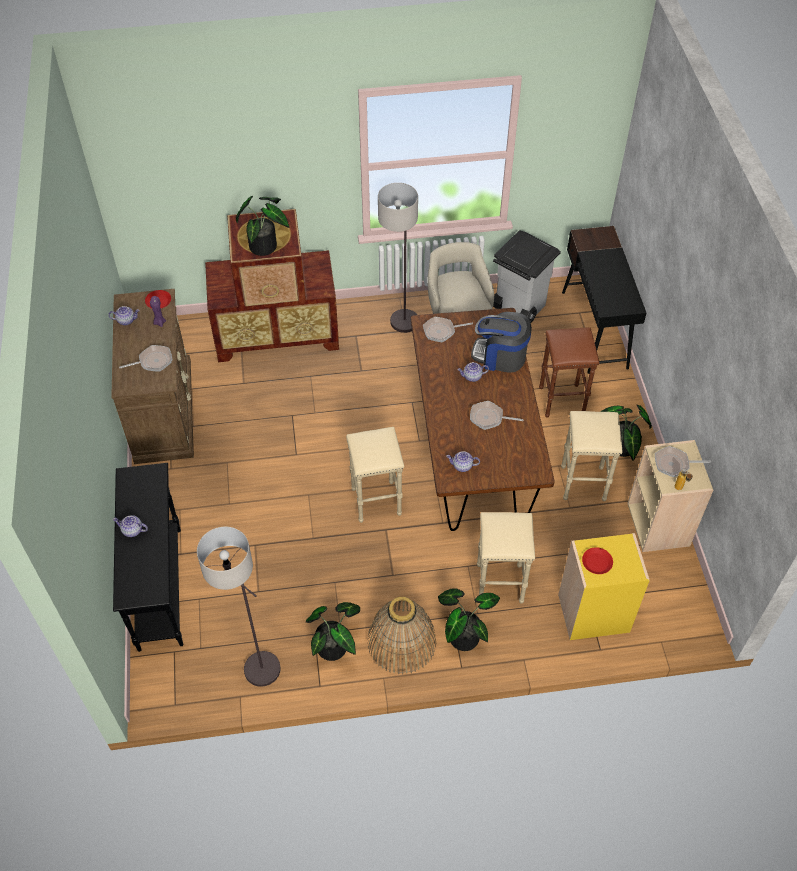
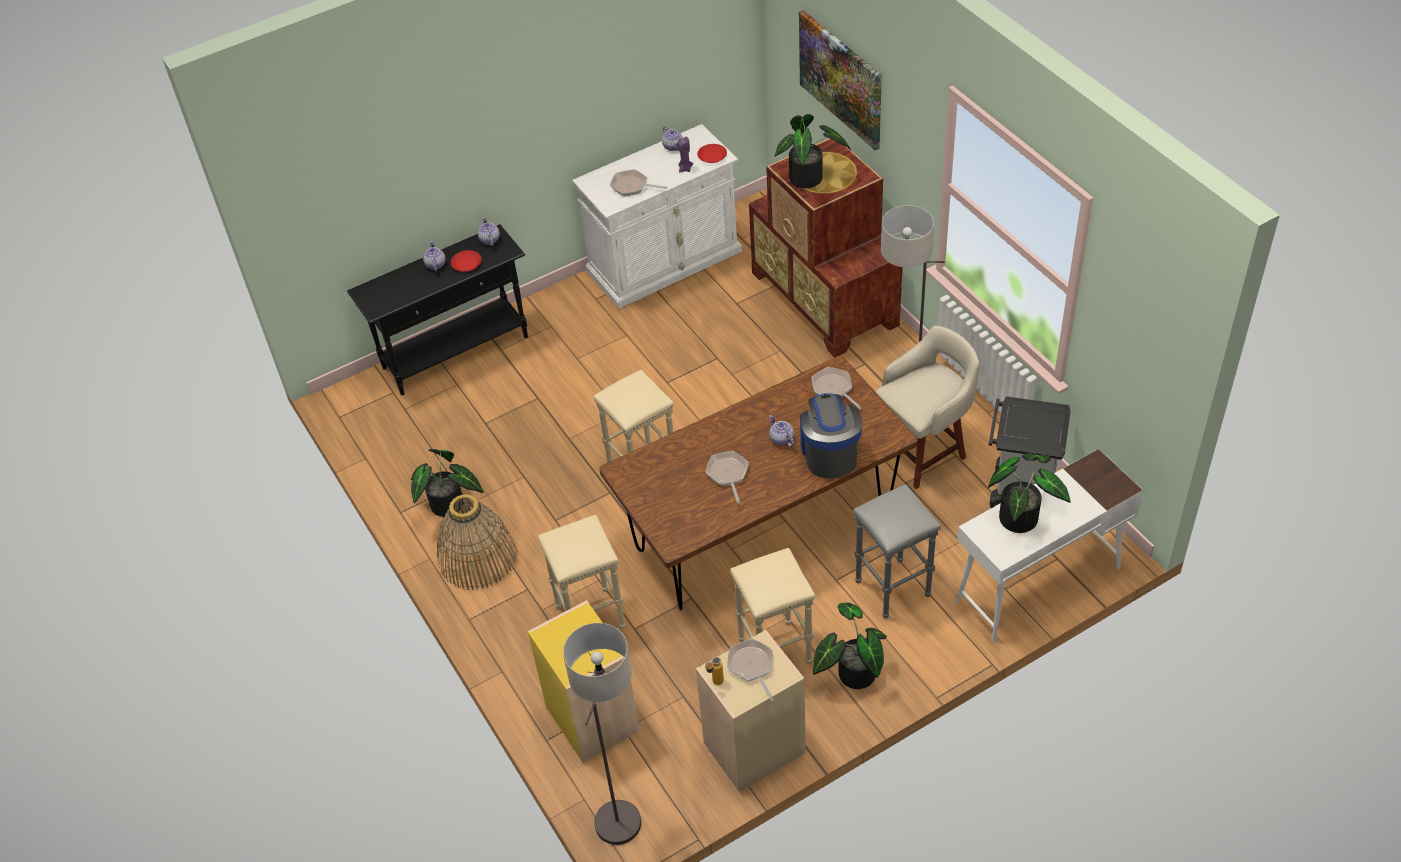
camera: 70 degrees right, 5 degrees down
(153, 361) = (632, 186): frying pan -> frying pan turned 150 degrees clockwise
(163, 410) = (664, 261): brown dresser -> white dresser
(220, 168) = (841, 79): none -> picture
(254, 663) = (405, 453): grey floor lamp -> grey floor lamp (622, 811)
(462, 466) = (646, 475): teapot -> teapot (489, 239)
(463, 634) = (510, 606): potted plant -> potted plant (1022, 516)
(563, 401) = (892, 589): brown stool -> grey stool
(594, 330) = (1038, 584): black desk -> white desk
(597, 563) = (566, 632): red plate -> red plate (466, 264)

